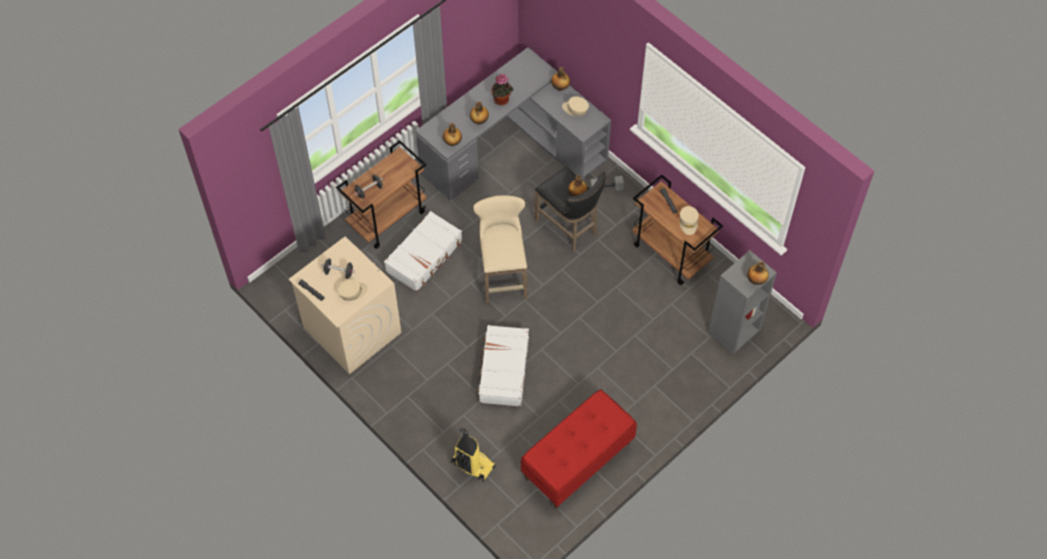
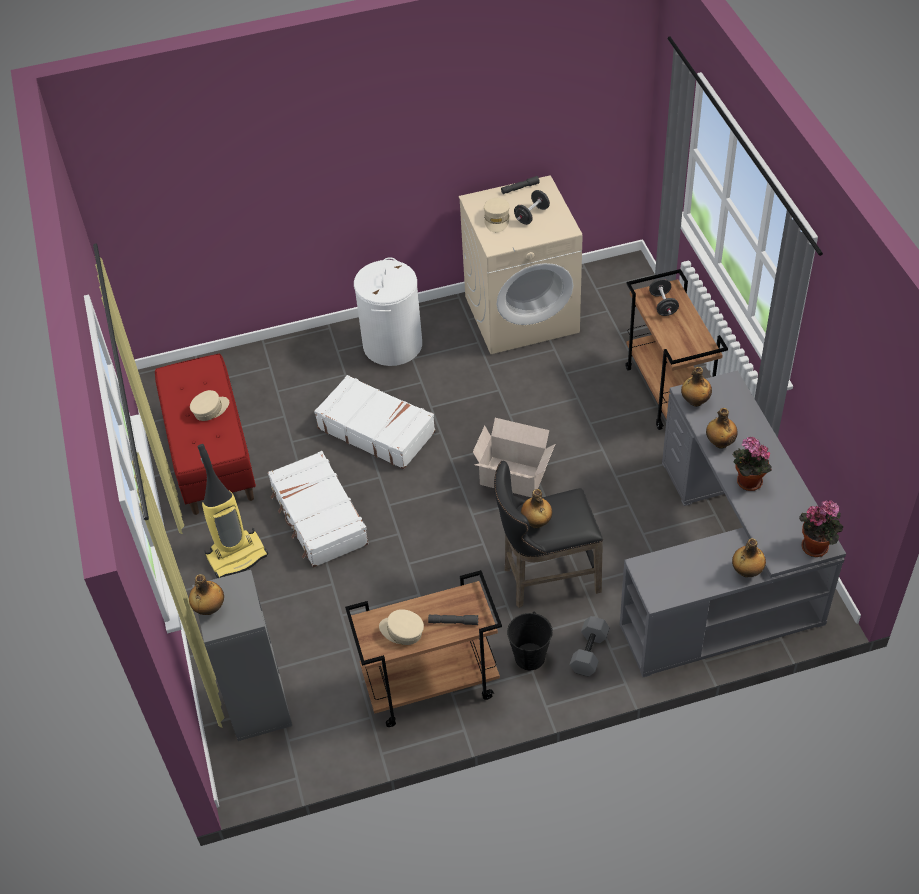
camera: 120 degrees right, 10 degrees down
(420, 398) = (392, 345): none -> white laundry basket
(425, 256) = (587, 409): white suitcase -> white suitcase (318, 517)
(472, 465) = (279, 362): vacuum cleaner -> vacuum cleaner (237, 556)
(502, 274) = (514, 478): beige stool -> cardboard box
(530, 59) = (817, 546): none -> potted plant
(575, 109) = (693, 575): beige cap -> beige cap (210, 409)
(625, 215) = (529, 657): none -> black bucket

